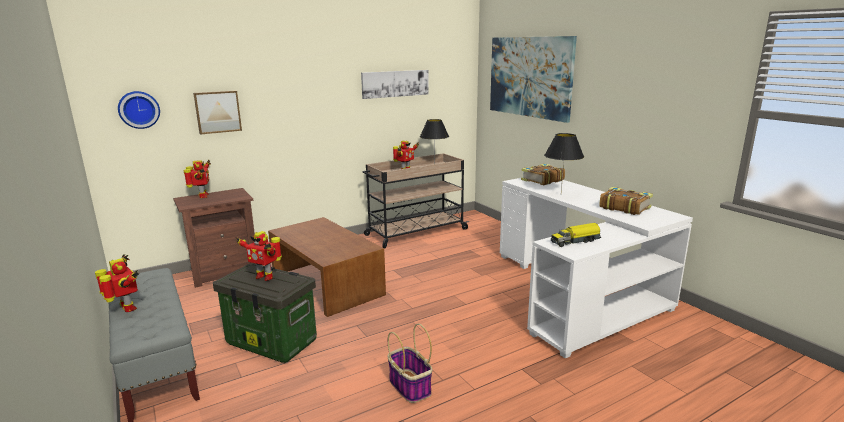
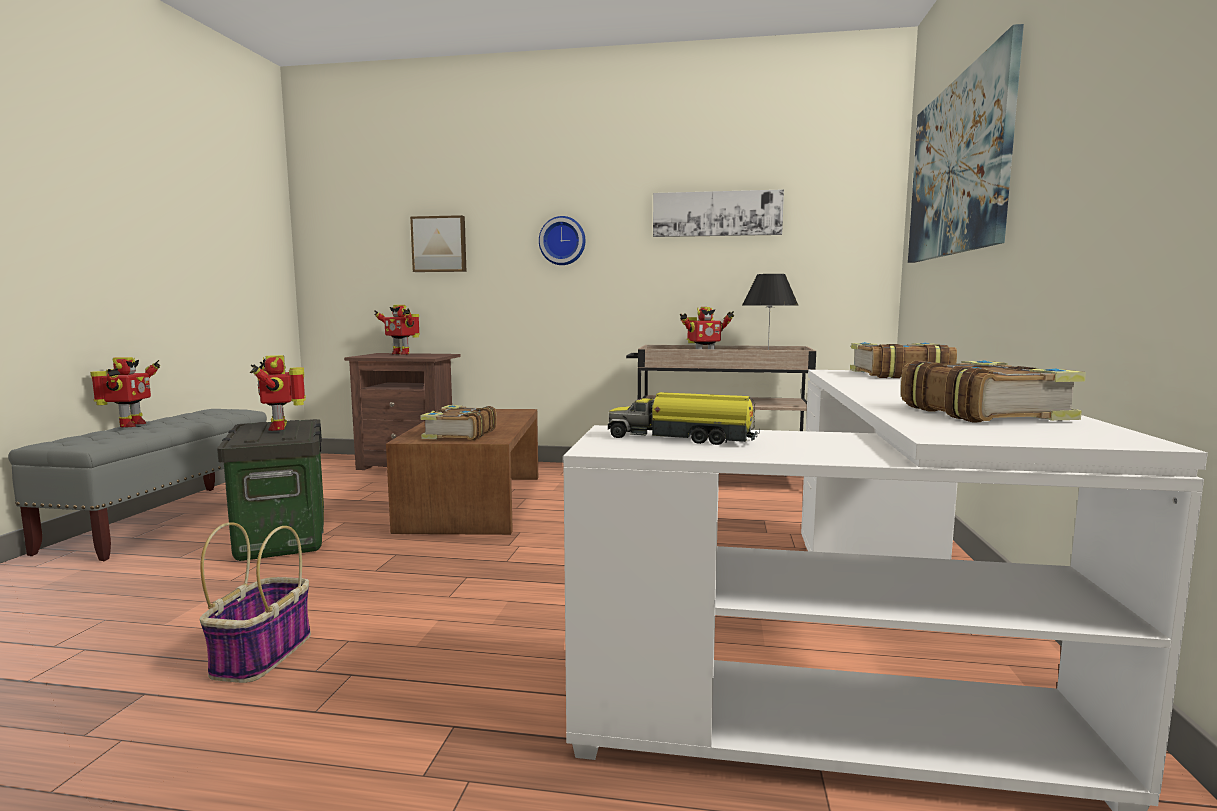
camera: 40 degrees right, 10 degrees down
(139, 109) = (353, 236): wall clock -> wall clock (563, 241)
(202, 196) = (401, 354): toy robot -> toy robot turned 90 degrees clockwise
(342, 249) = (459, 434): none -> book
(561, 194) = (874, 386): black table lamp -> none

